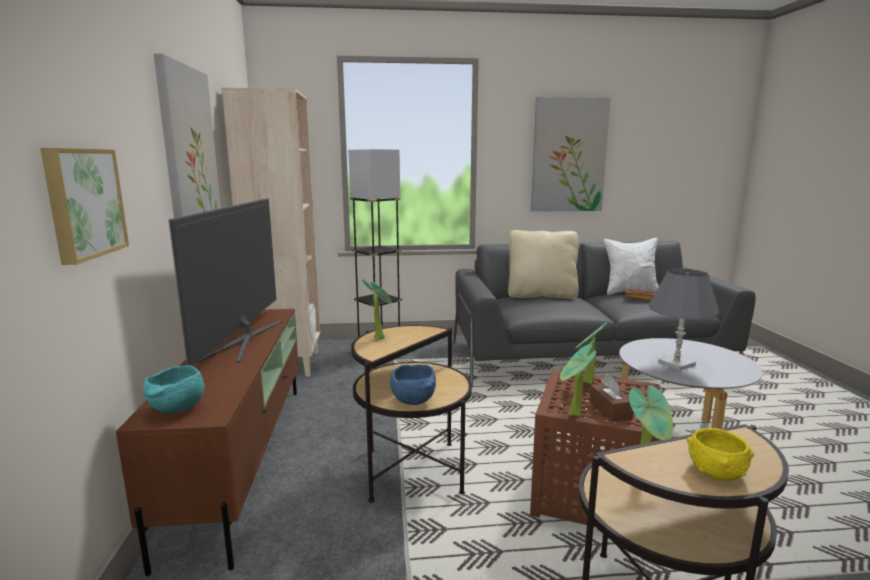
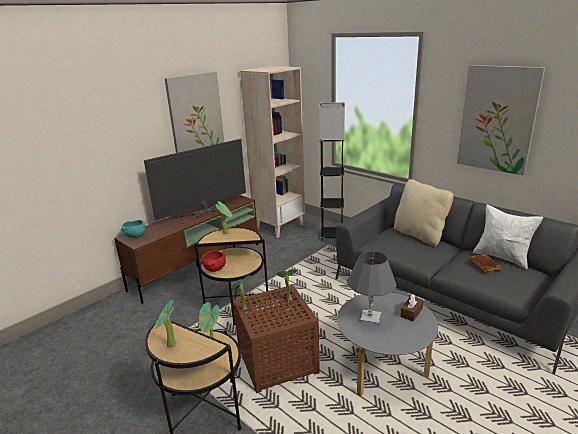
camera: 50 degrees right, 10 degrees up
(83, 203) = (104, 155): picture -> none
(414, 401) = (215, 270): blue bowl -> red bowl
(610, 410) = (261, 316): brown tissue box -> brown tissue box (411, 312)
(716, 471) = (170, 346): yellow bowl -> potted plant

